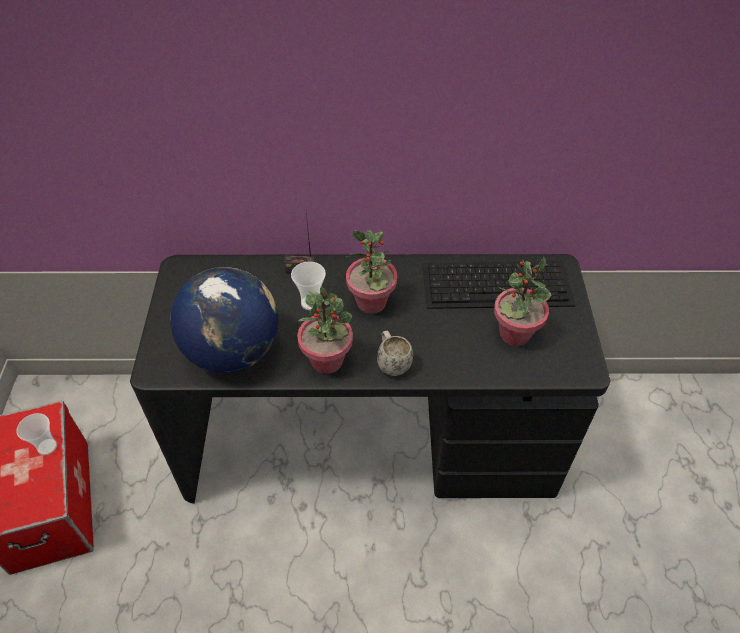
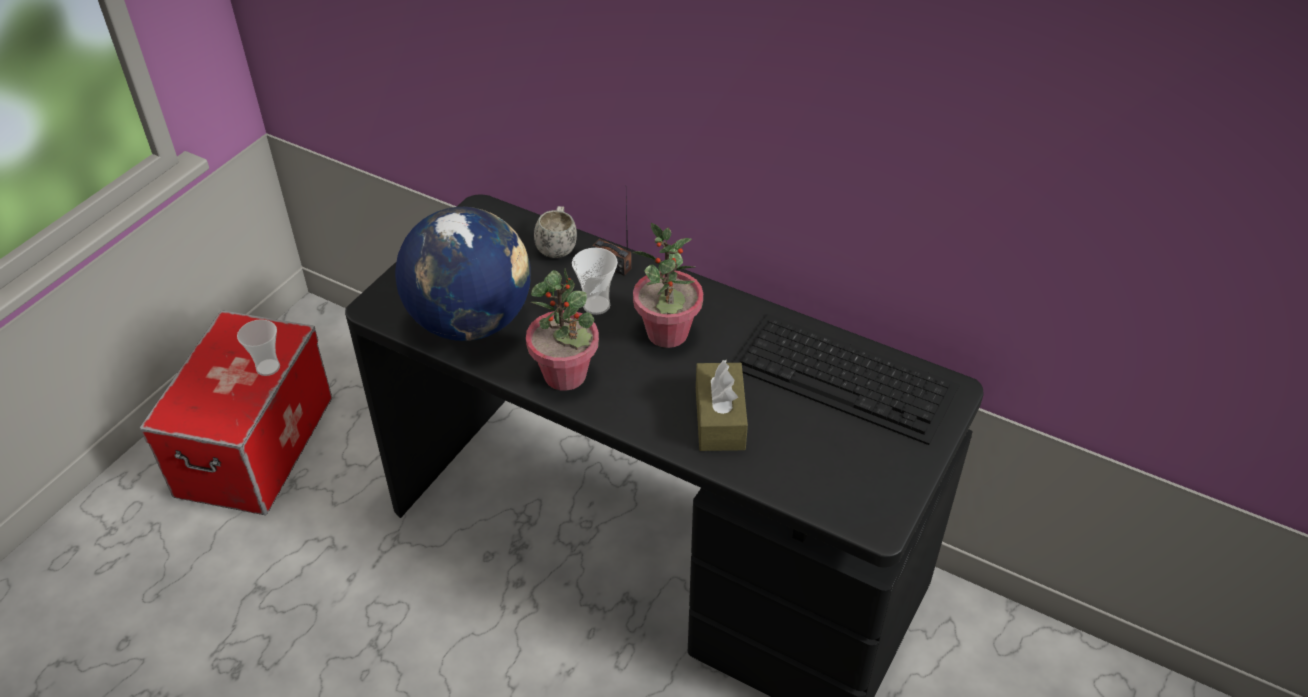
camera: 30 degrees right, 5 degrees down
(391, 362) = (637, 409): white mug -> white mug (557, 246)
(446, 345) = (720, 418): none -> brown tissue box
(514, 334) = (817, 442): potted plant -> none

